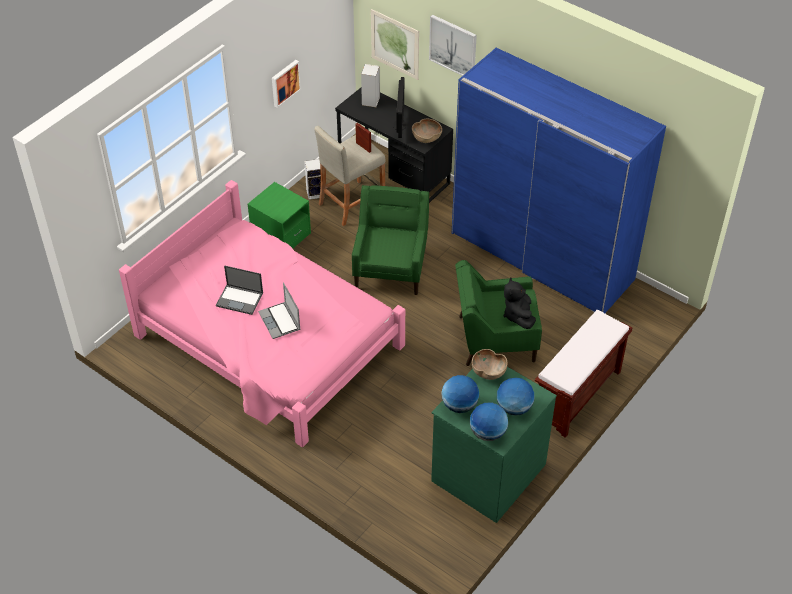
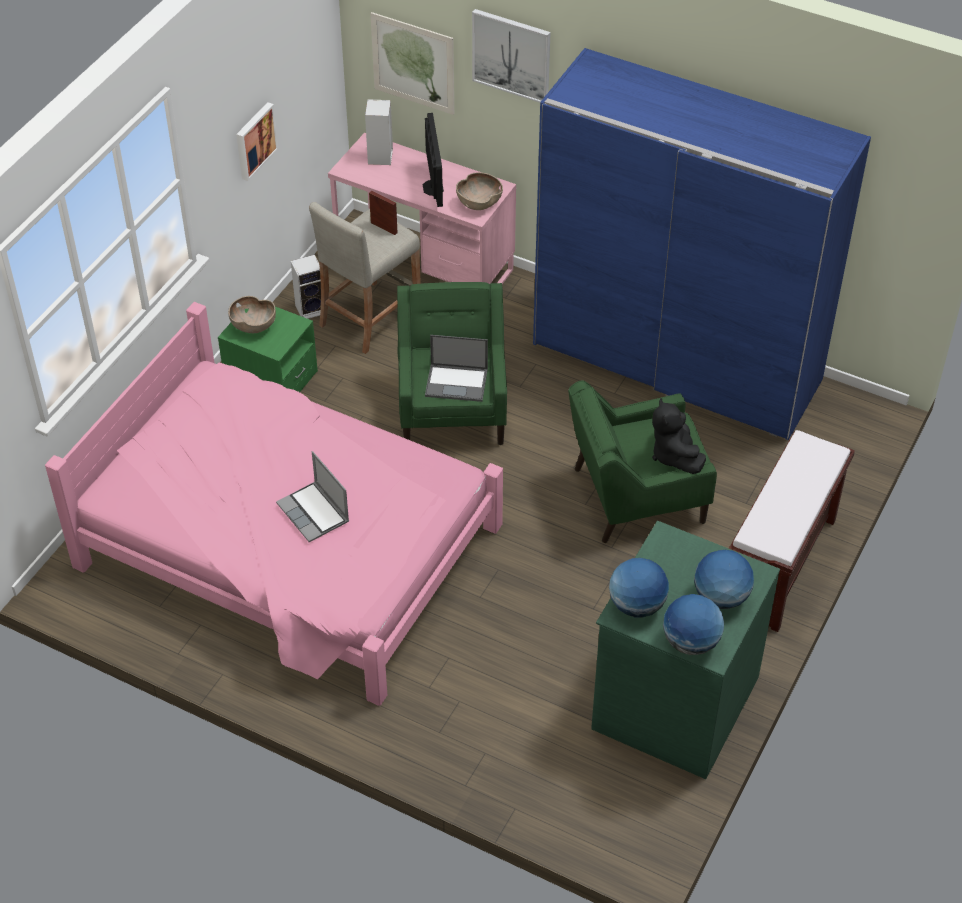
camera: 10 degrees left, 0 degrees up
(240, 299) = (243, 487): laptop -> laptop (457, 382)
(394, 173) = (424, 265): black desk -> pink desk
(488, 372) = (668, 547): brown bowl -> brown bowl (253, 326)

